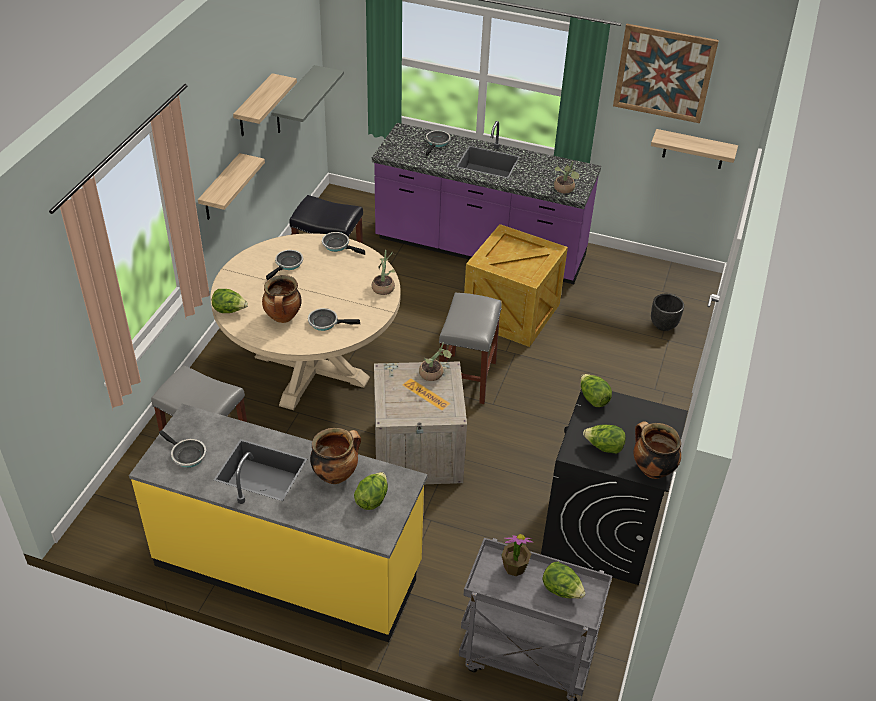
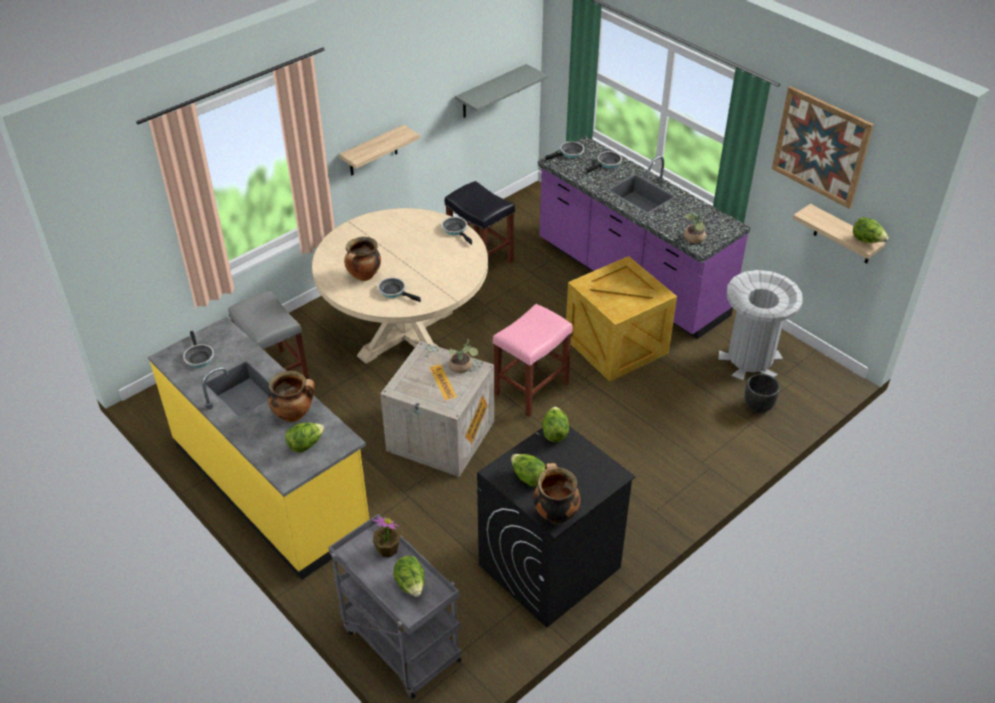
camera: 30 degrees right, 0 degrees up
(229, 310) = (327, 257): lettuce -> lettuce (867, 241)
(254, 106) = (430, 86): shelf -> none
(288, 264) = (402, 233): frying pan -> frying pan (570, 153)
(384, 287) = (466, 277): potted plant -> none
(467, 379) = (531, 390): grey stool -> pink stool
(628, 288) = (750, 360): none -> grey trash can

